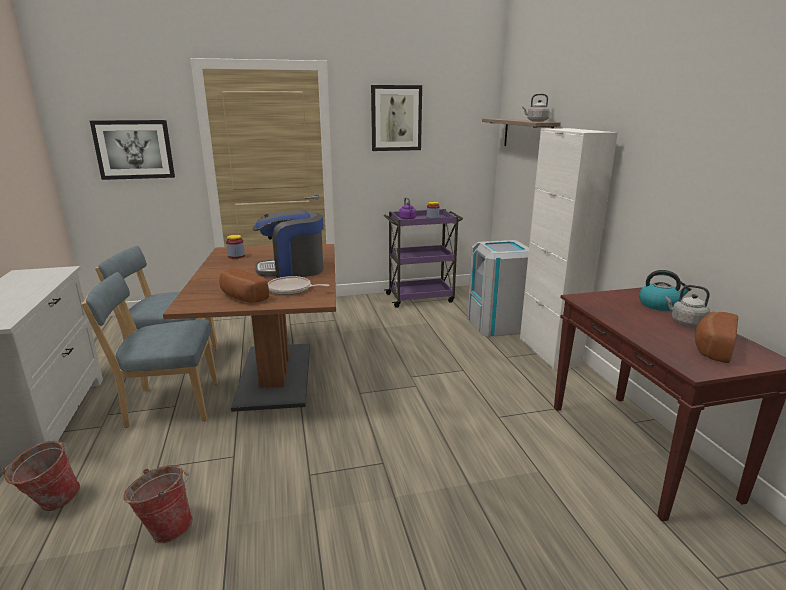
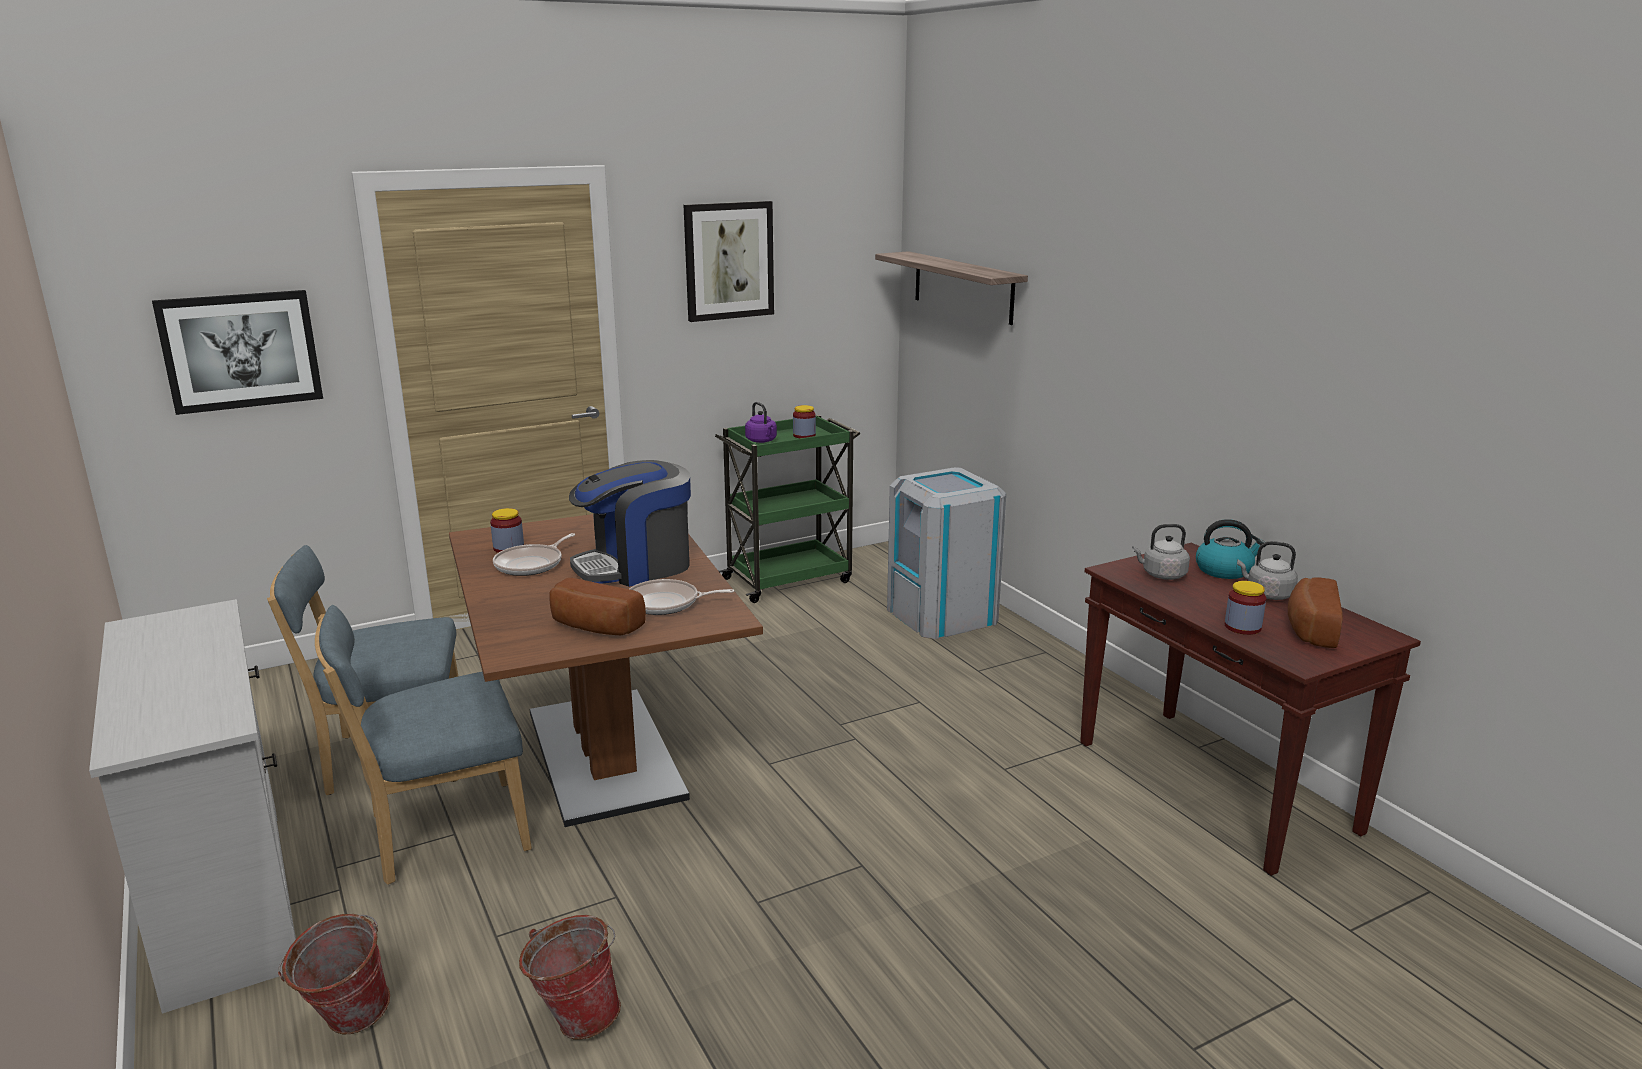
camera: 15 degrees left, 0 degrees up
(240, 264) = (531, 564): none -> frying pan
(421, 298) = (789, 579): purple cart -> green cart
(536, 121) = (986, 272): grey kettle -> grey kettle (1161, 575)
(549, 351) = (1041, 653): white cabinet -> none
(658, 341) = (1242, 627): none -> jar

